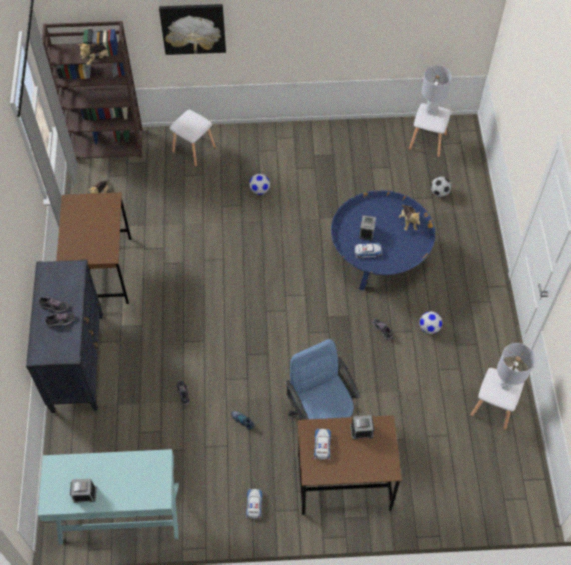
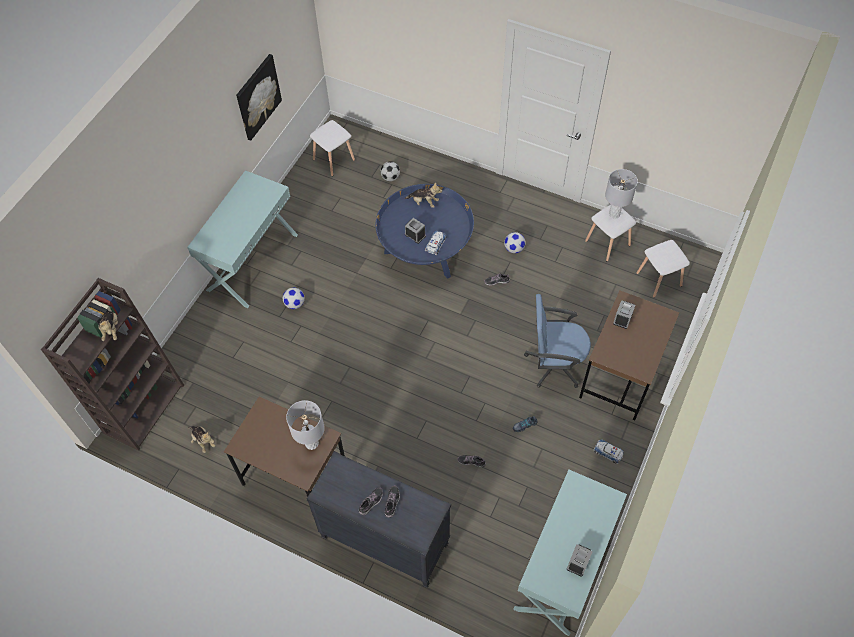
camera: 60 degrees left, 0 degrees up
(193, 28) = (147, 229): picture -> picture (258, 97)
(193, 150) = (209, 336): white stool -> white stool (659, 279)
(281, 140) = (252, 262): none -> turquoise console table
(322, 445) = (621, 352): toy car -> none
(431, 110) = (324, 131): grey table lamp -> grey table lamp (311, 443)

